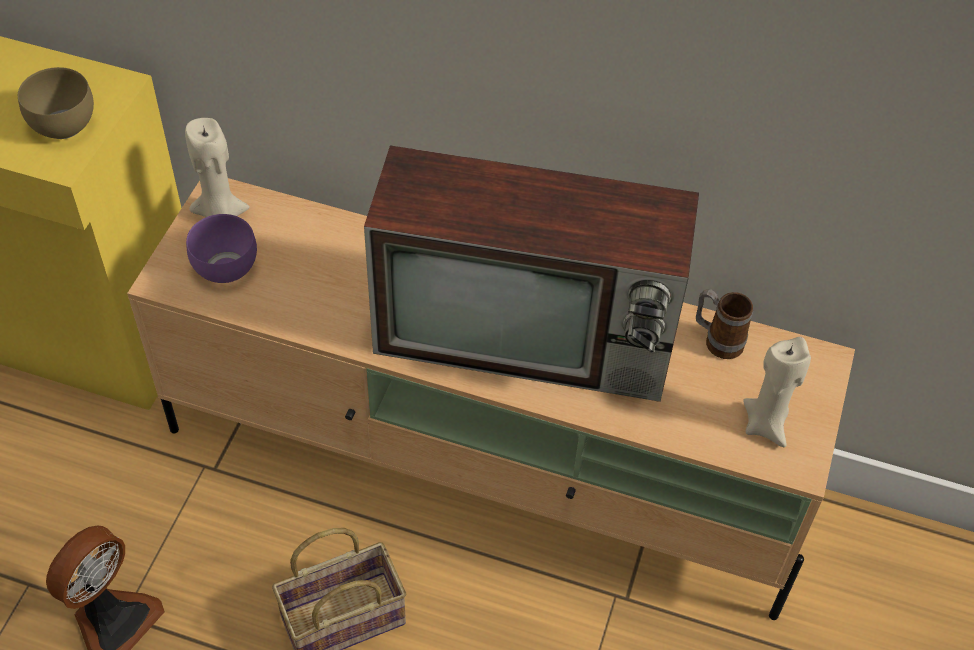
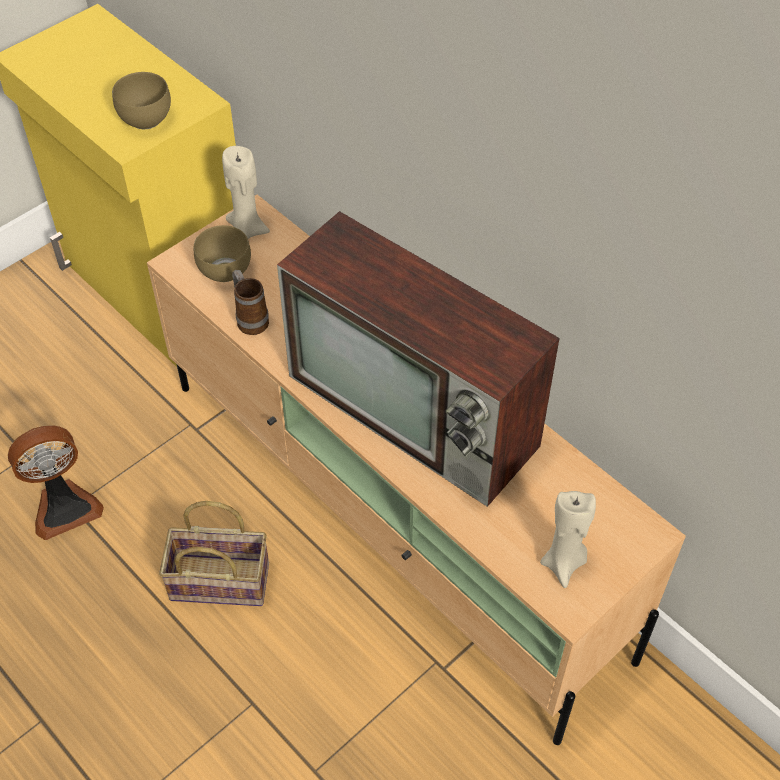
camera: 30 degrees right, 0 degrees up
(223, 269) = (223, 271): purple bowl -> brown bowl
(717, 340) = (568, 478): mug -> mug (250, 319)

